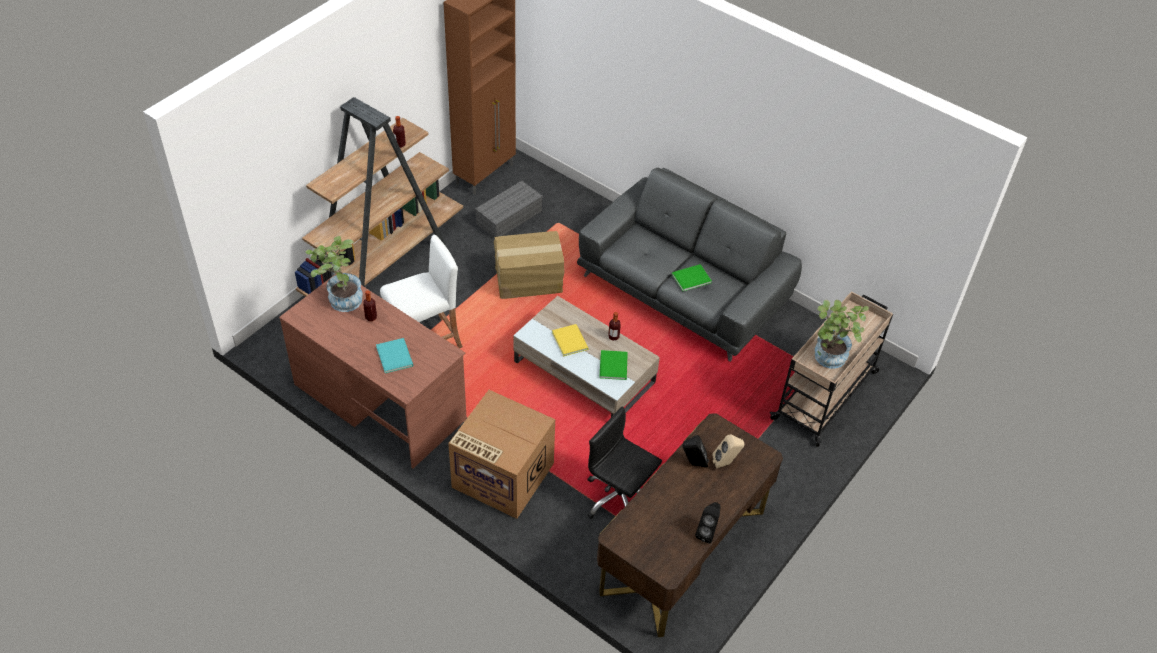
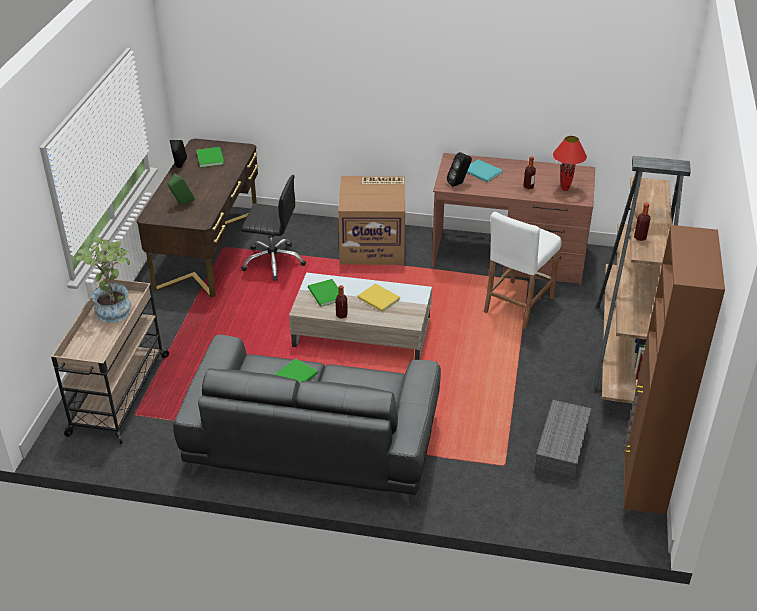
camera: 155 degrees right, 10 degrees down
(340, 300) = (565, 189): potted plant -> red table lamp
(528, 281) = (478, 390): cardboard box -> none
(662, 535) = (211, 157): none -> green book
(693, 463) = (208, 196): black speaker -> black speaker (459, 184)
(726, 463) = (182, 204): beige speaker -> green speaker

